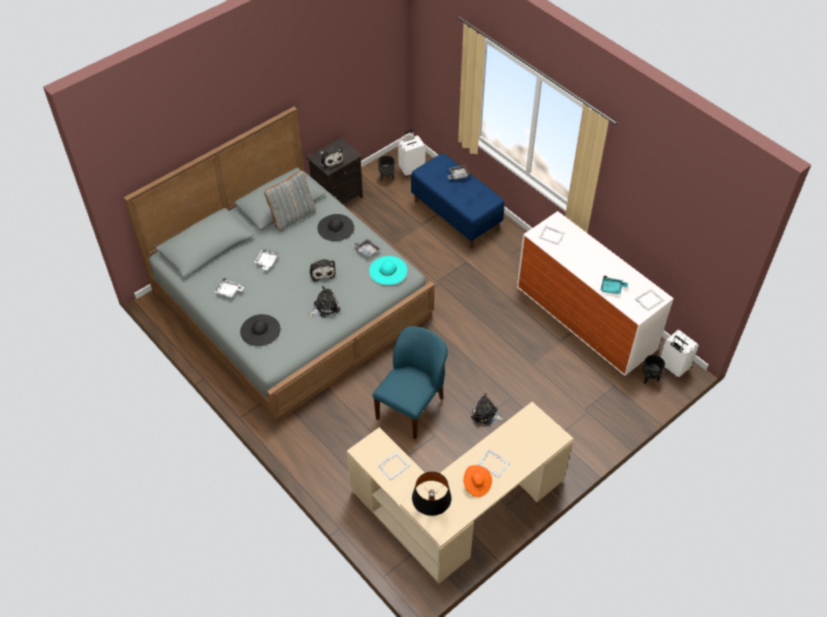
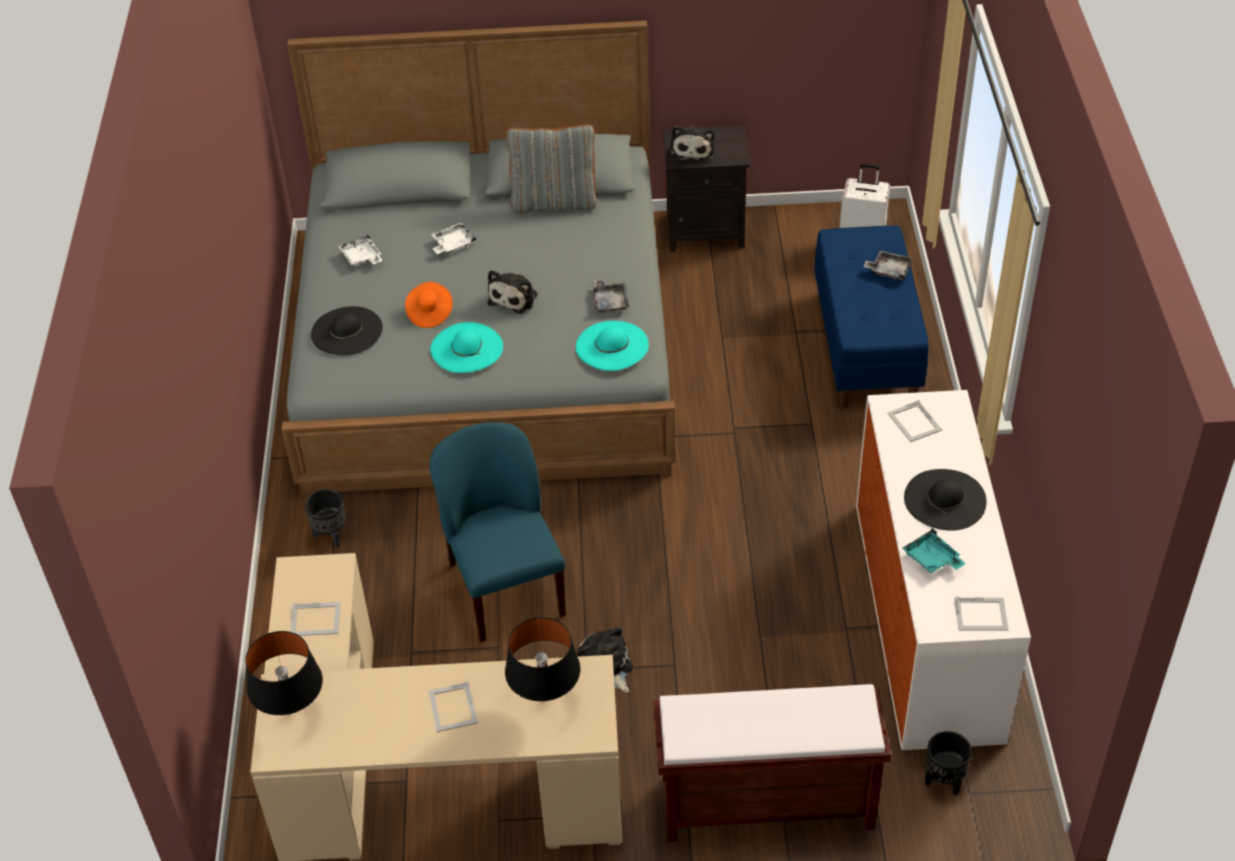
camera: 40 degrees right, 5 degrees down
(325, 307) = (466, 348): plush toy -> turquoise hat
(335, 227) = (599, 246): black hat -> black hat (945, 499)
(386, 178) = (809, 237): black planter -> black planter (330, 536)
(411, 407) = (505, 587): blue chair -> blue chair turned 90 degrees counterclockwise
(476, 484) = (395, 721): orange hat -> orange hat (429, 313)
(525, 436) = (545, 699): none -> black table lamp
(597, 429) = (765, 804): none -> brown bench
(672, 367) = (1004, 790): white suitcase -> none

